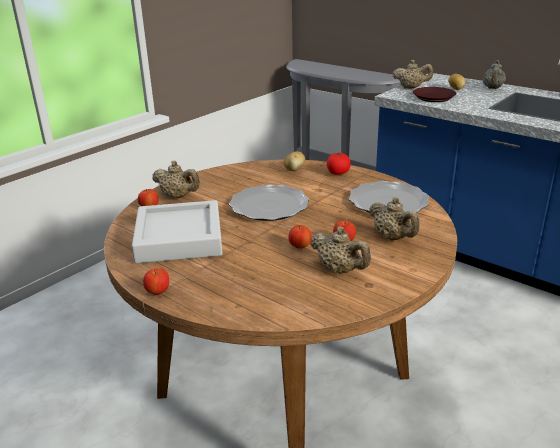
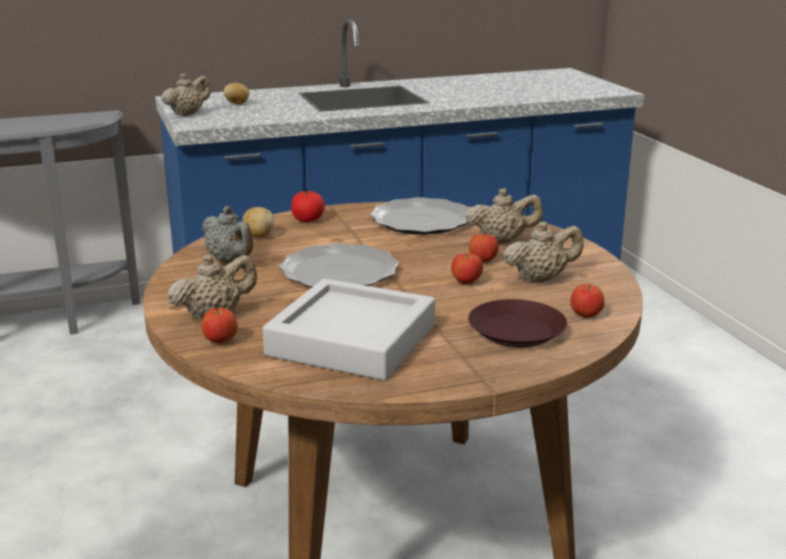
camera: 60 degrees left, 5 degrees down
(158, 292) = (481, 379): apple -> apple (586, 316)
(433, 98) = (242, 116): brown plate -> brown plate (516, 332)
(492, 88) = (268, 94): grey teapot -> grey teapot (230, 261)

